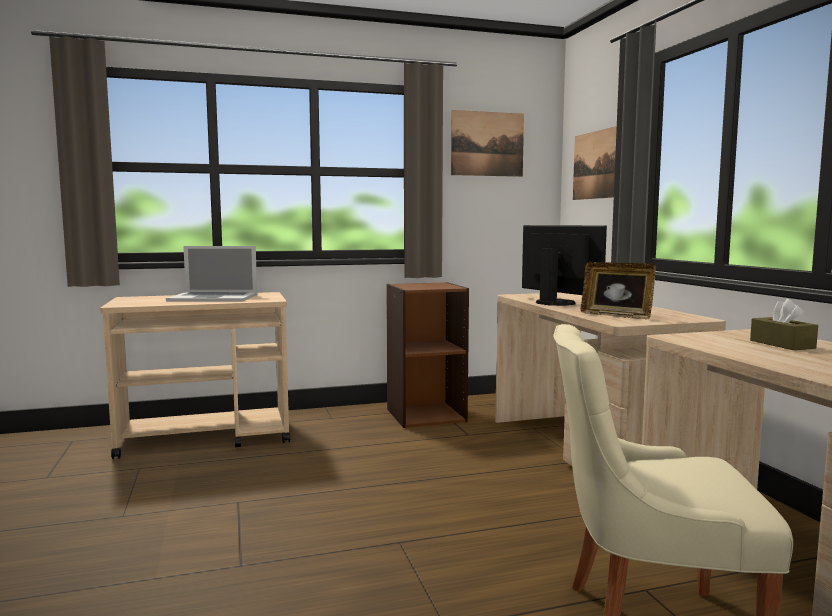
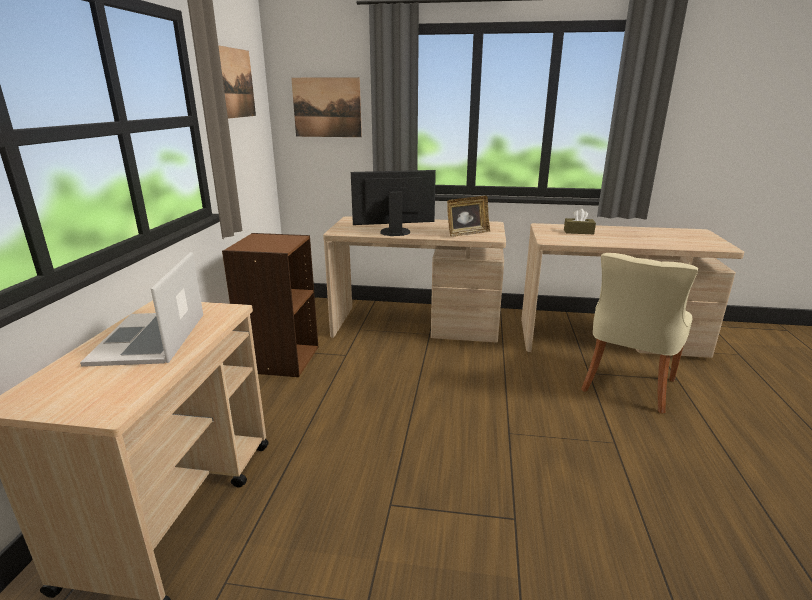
camera: 65 degrees left, 15 degrees up
(214, 298) = (150, 338): laptop -> laptop turned 150 degrees clockwise

